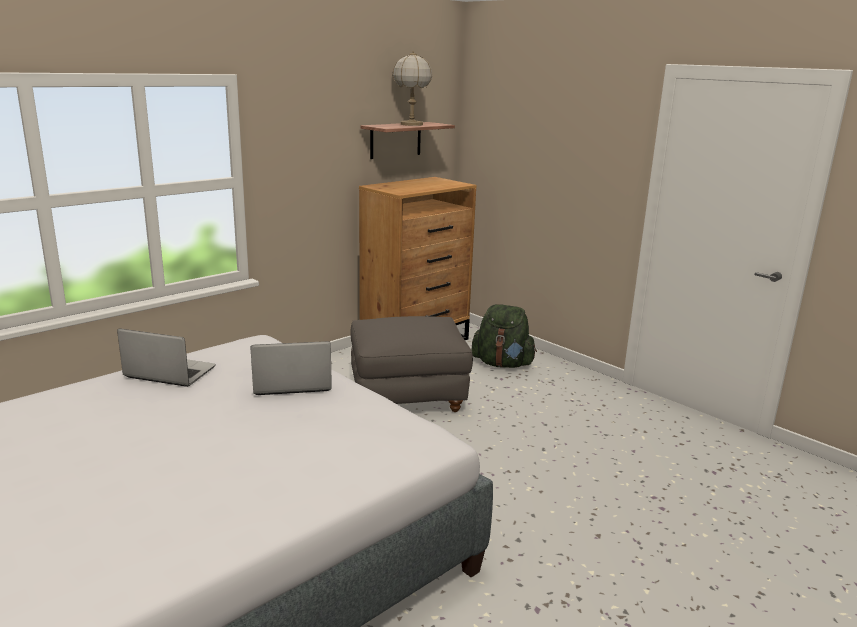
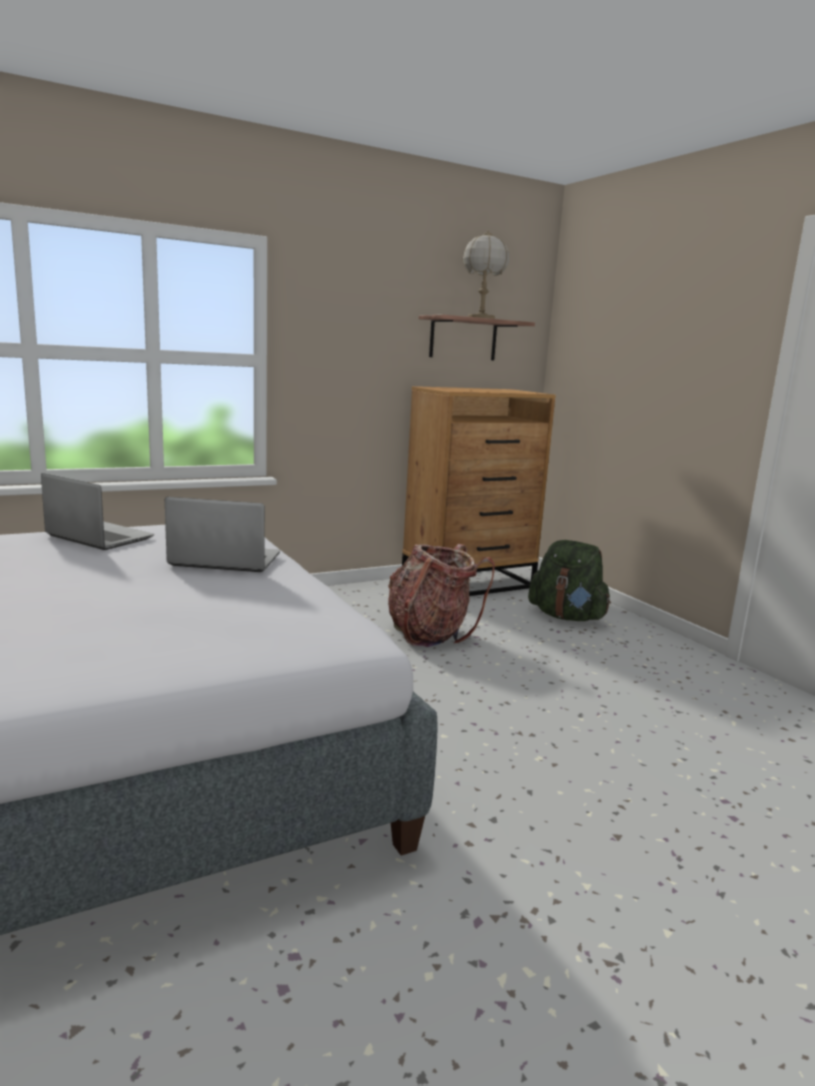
camera: 15 degrees right, 5 degrees down
(407, 396) = (430, 633): grey ottoman -> backpack

